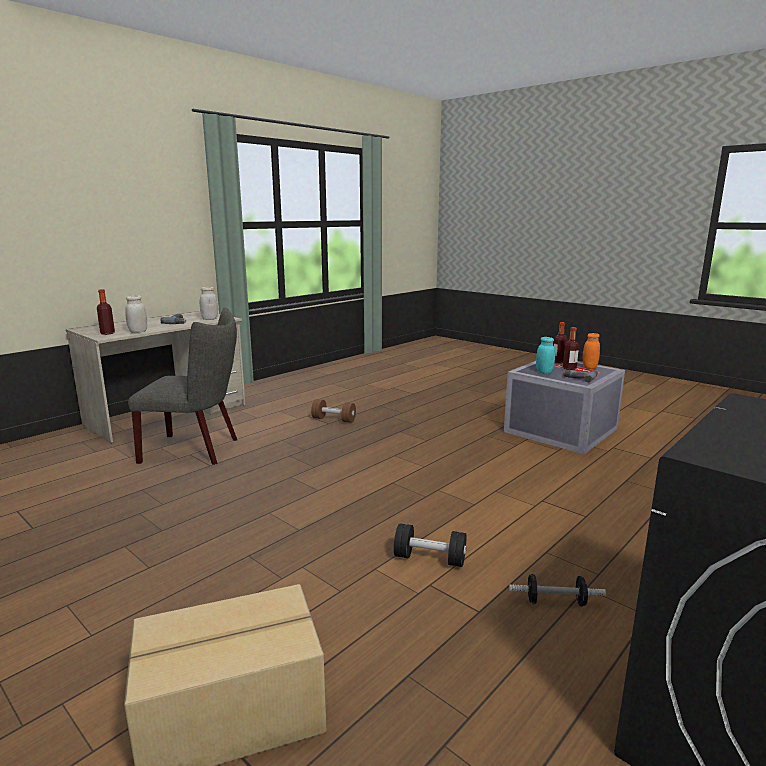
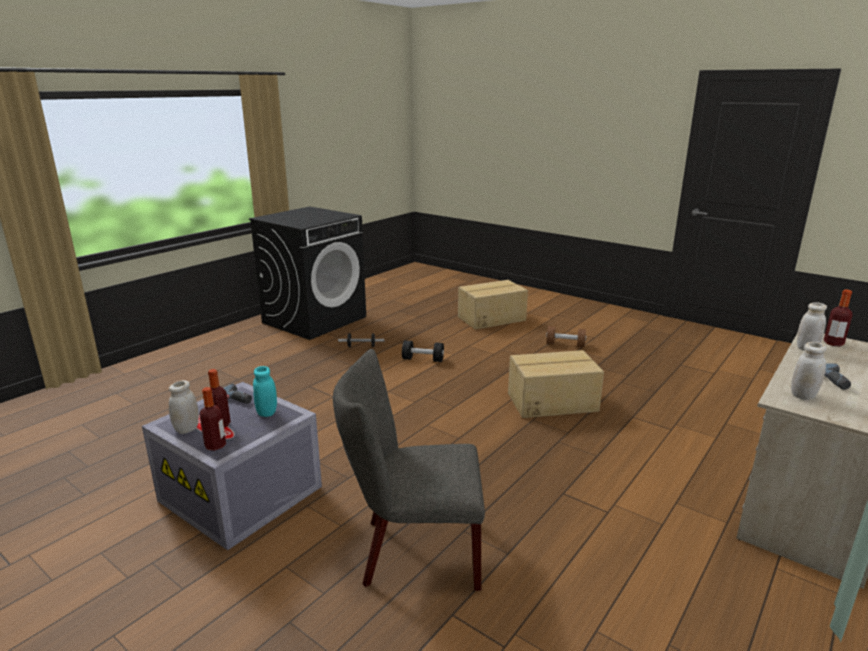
camera: 175 degrees right, 5 degrees up
(196, 450) = (672, 435): grey chair -> grey chair (413, 552)
(278, 483) = (551, 402): none -> cardboard box
(333, 420) = (561, 503): brown dumbbell -> brown dumbbell (565, 344)
(589, 367) = (187, 429): orange jar -> white jar

